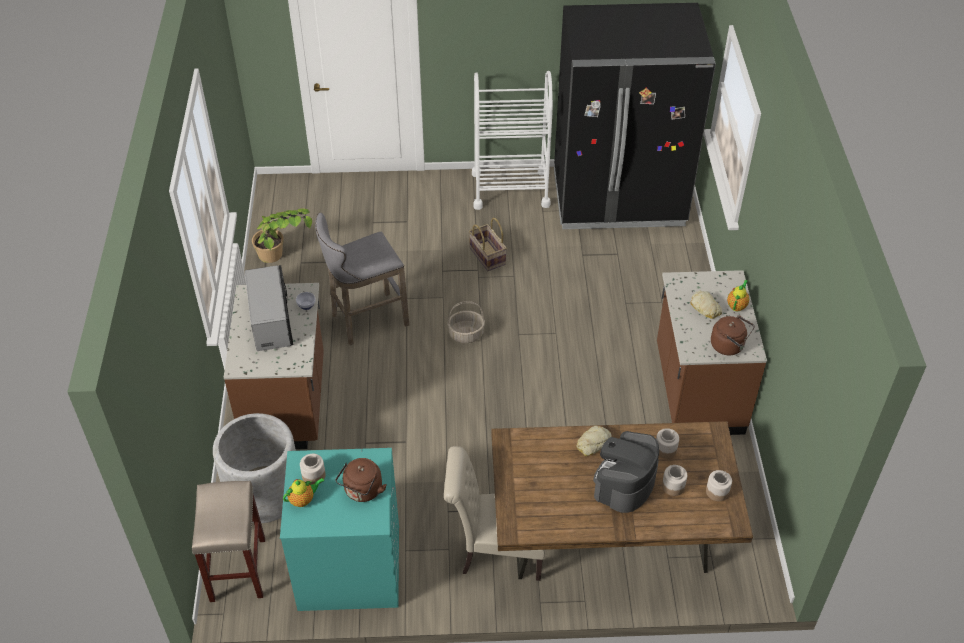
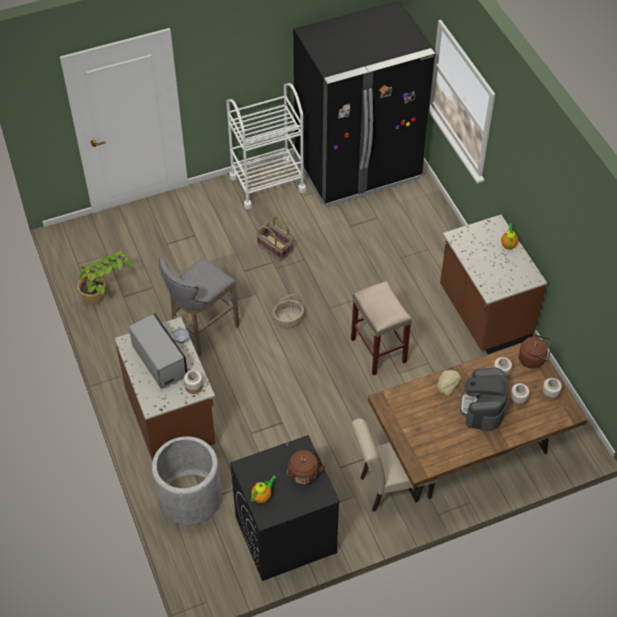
camera: 20 degrees left, 5 degrees up
(238, 570) = (201, 565): beige stool -> beige stool (379, 351)
(313, 476) = (260, 475): jar -> jar (194, 387)
(348, 568) = (285, 535): turquoise washing machine -> black washing machine
(705, 307) = (486, 253): bread -> none
(729, 346) = (516, 279): brown kettle -> brown kettle (533, 359)

